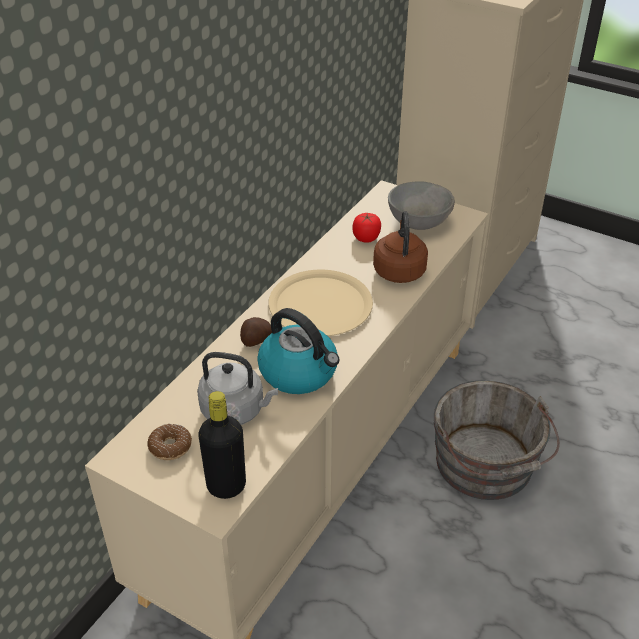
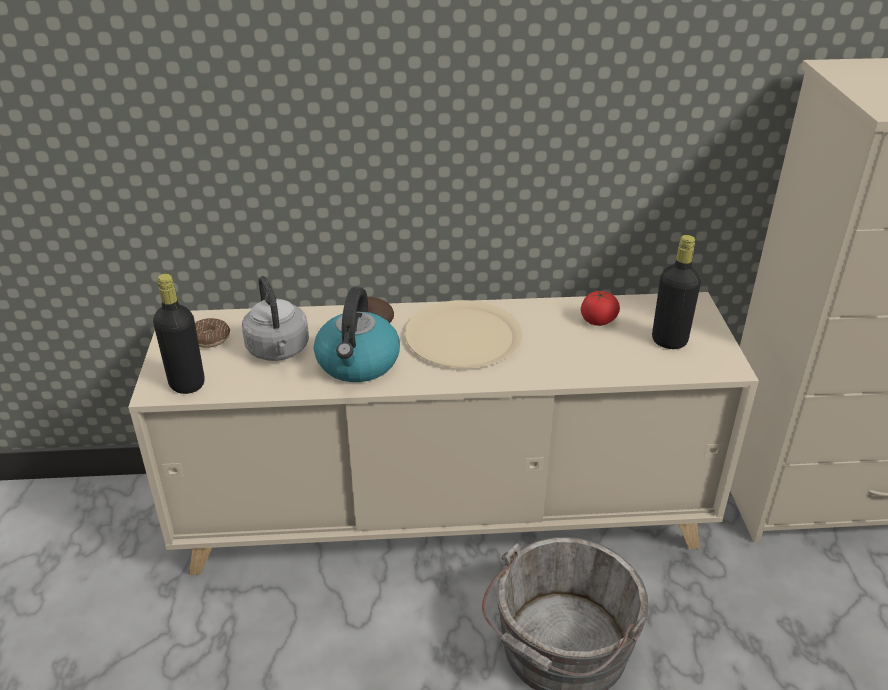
camera: 55 degrees right, 5 degrees down
(399, 270) = (574, 360): brown kettle -> none
(418, 222) = (669, 341): grey bowl -> black bottle

